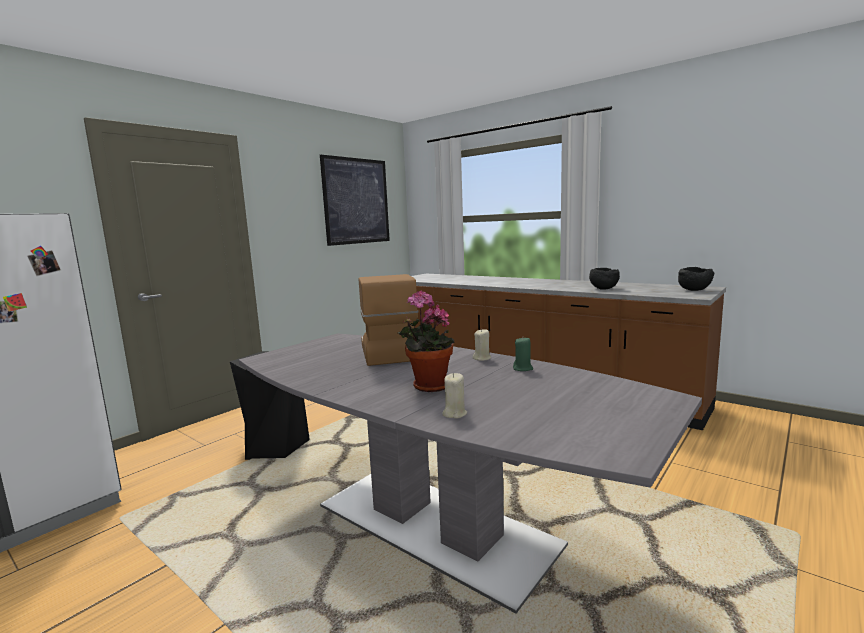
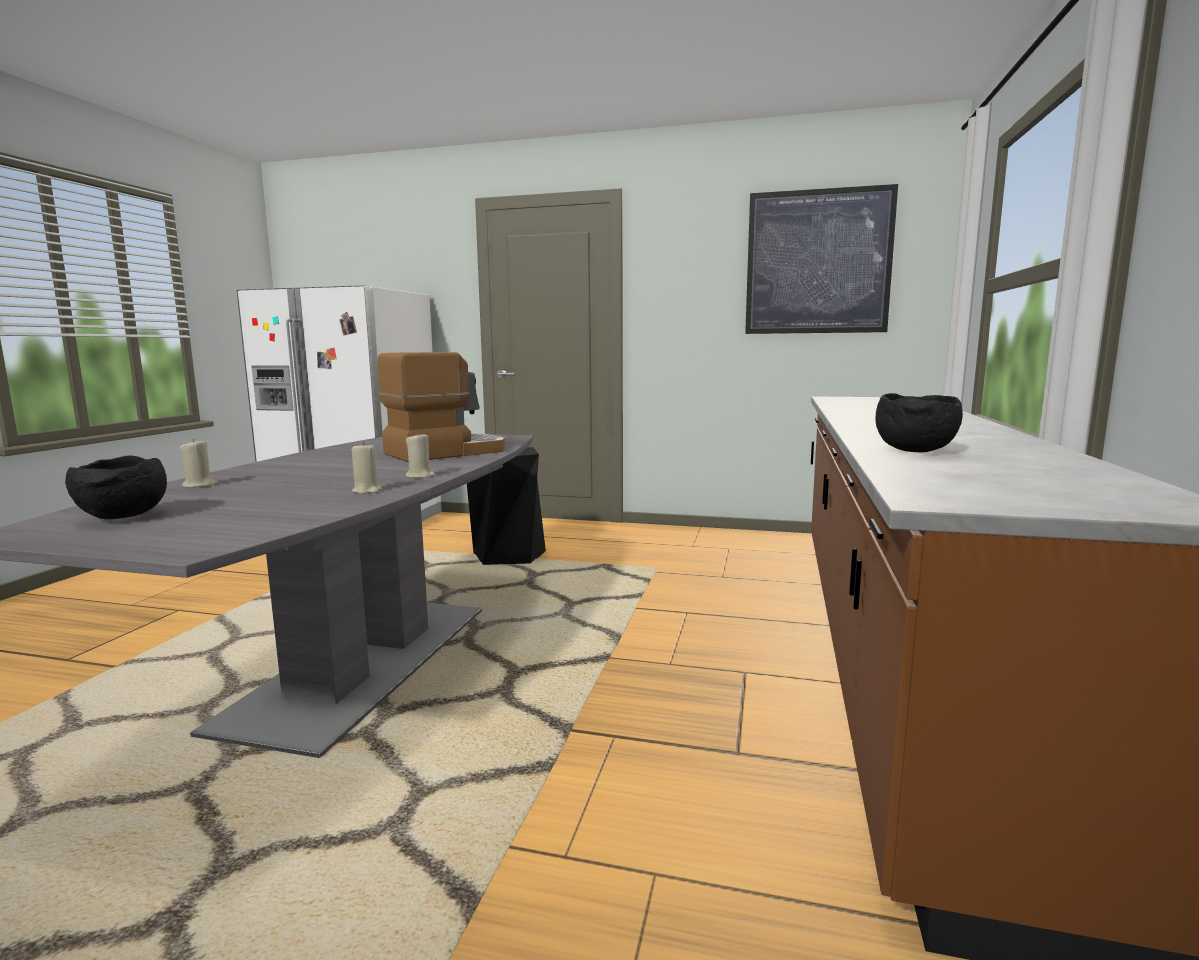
camera: 65 degrees right, 0 degrees up
(428, 386) = (298, 472): potted plant -> none
(523, 368) = (367, 491): green candle -> beige candle
(694, 290) = (1074, 499): black bowl -> black bowl (123, 518)

